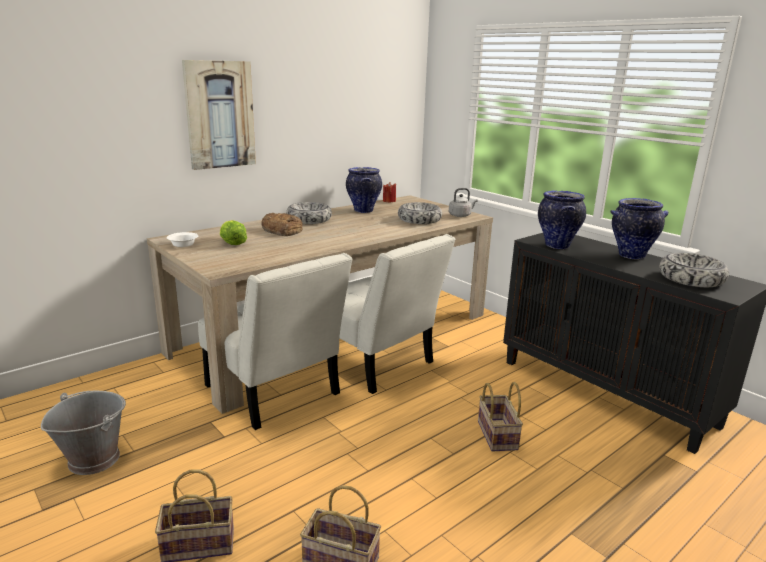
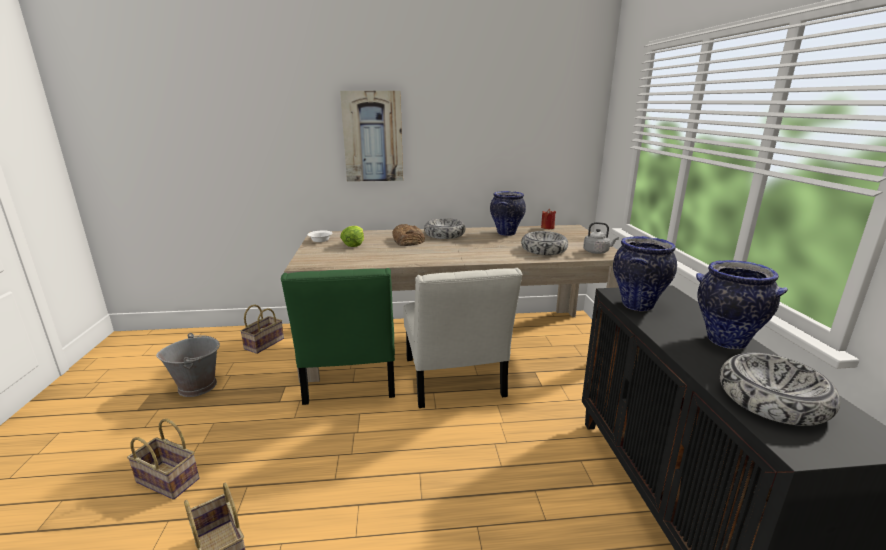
camera: 35 degrees right, 0 degrees up
(276, 394) = (350, 380): white chair -> green chair
(495, 434) = (484, 499): basket -> basket (264, 343)

